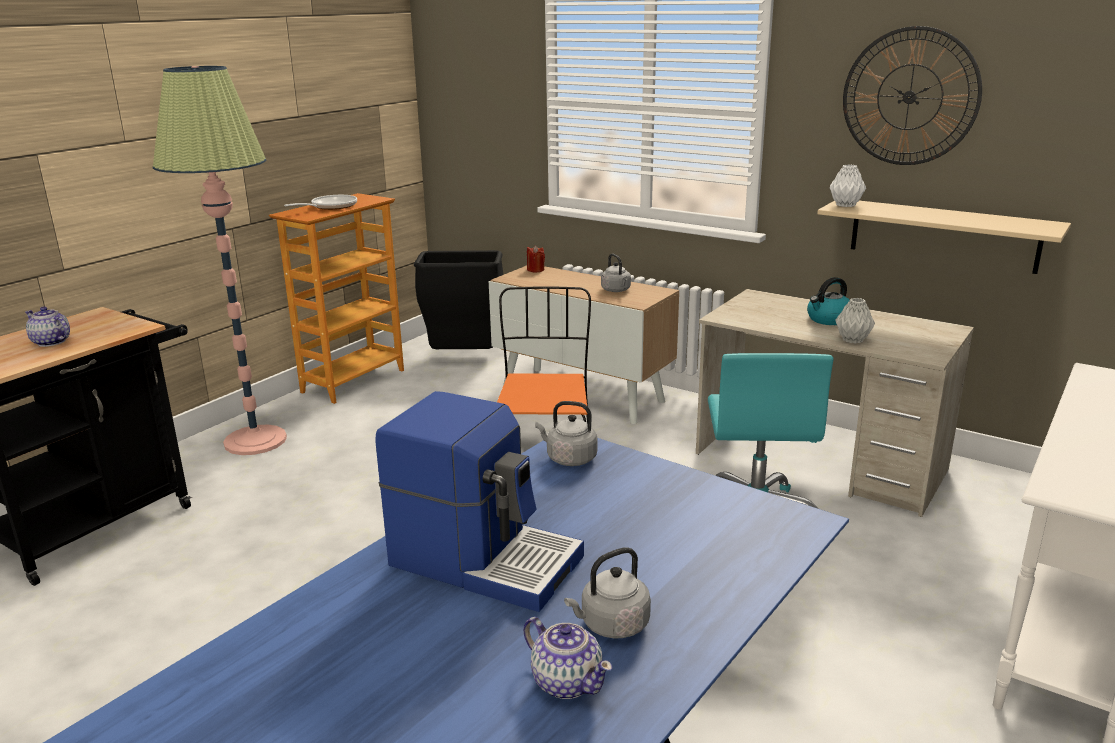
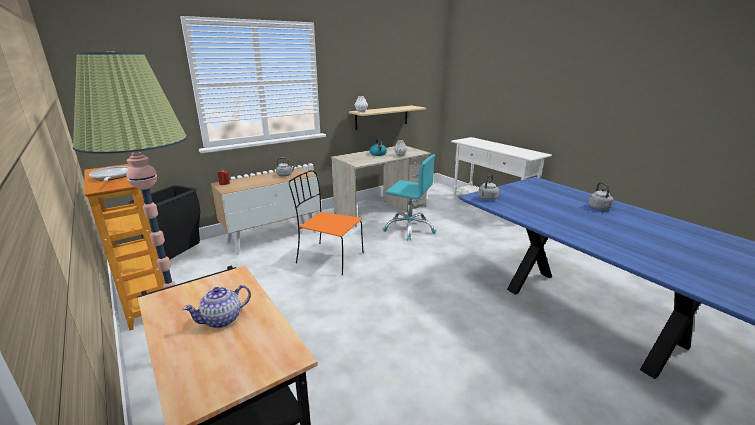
camera: 70 degrees left, 0 degrees up
(485, 559) = (563, 219): coffee machine -> none
(566, 681) = (631, 216): teapot -> none
(909, 97) = (367, 68): wall clock -> none

